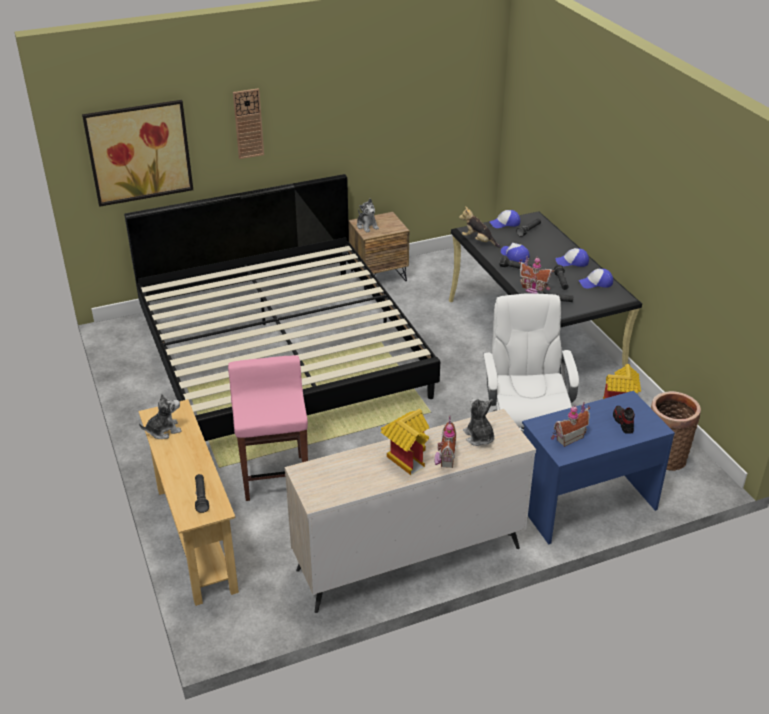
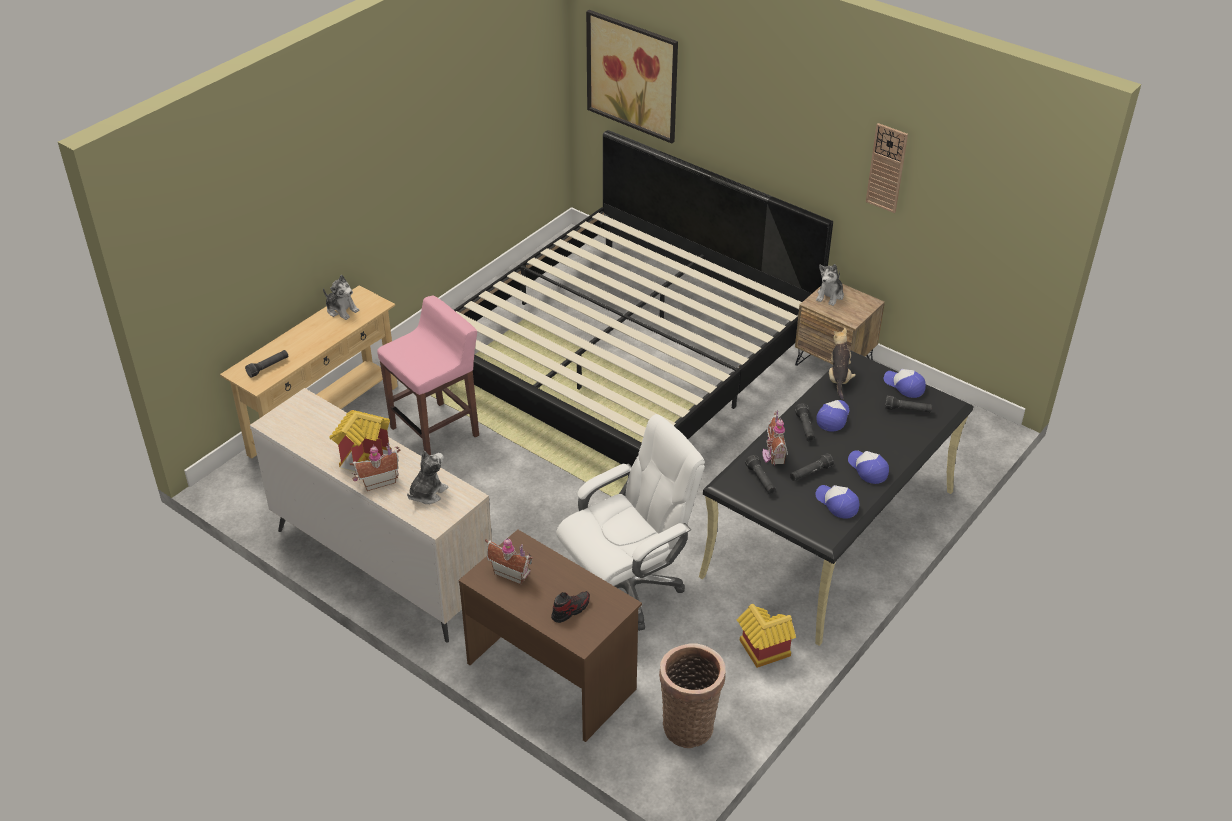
camera: 60 degrees right, 5 degrees up
(248, 123) = (740, 103): wall clock -> wall clock (887, 168)
(585, 504) = (552, 674): blue desk -> brown desk

